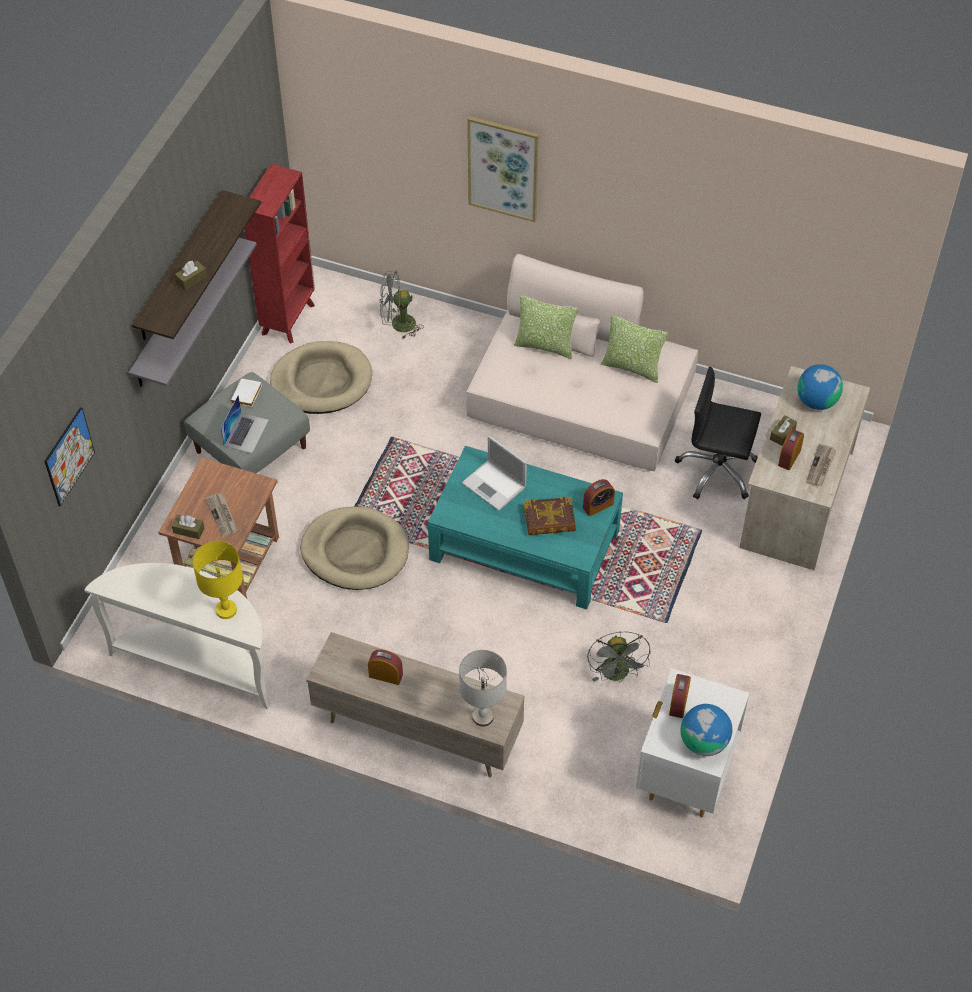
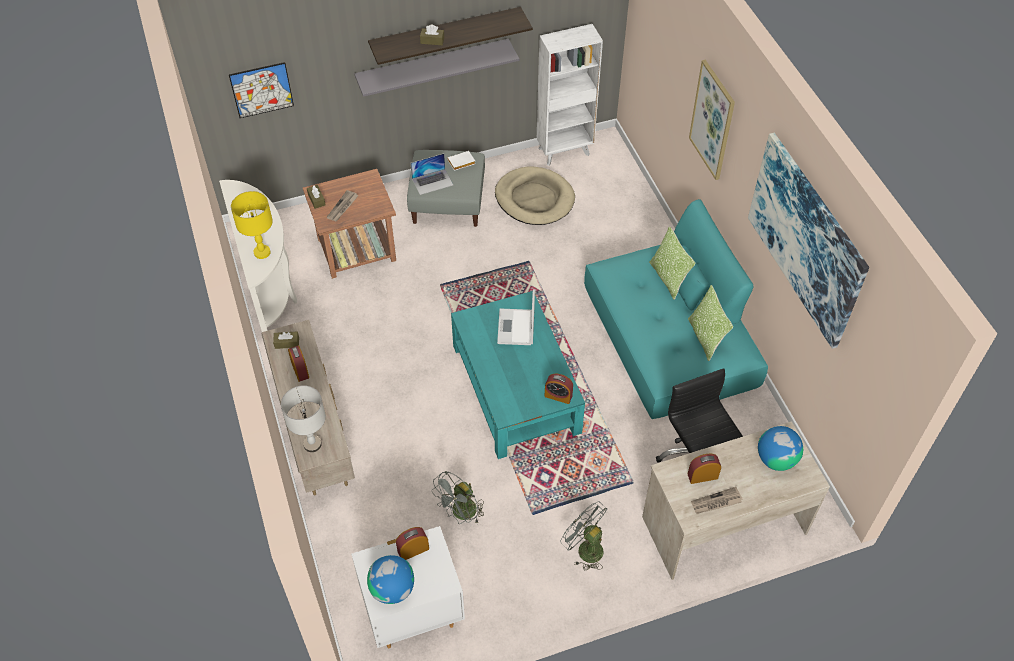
camera: 50 degrees right, 0 degrees up
(289, 318) = (565, 151): red bookcase -> white bookcase
(355, 551) = (422, 304): beige dog bed -> none
(397, 325) = (620, 203): grey fan -> grey fan (585, 548)
(549, 520) = (518, 376): book -> none
(582, 398) = (670, 337): beige sofa -> turquoise sofa
(705, 204) = (806, 239): none -> picture
(782, 434) = (720, 457): brown tissue box -> brown tissue box (287, 343)

